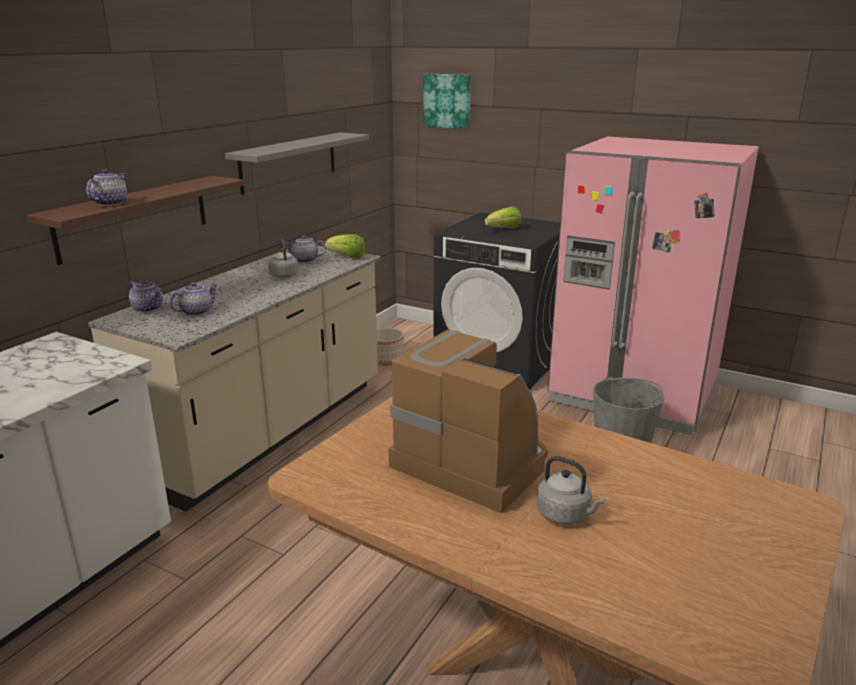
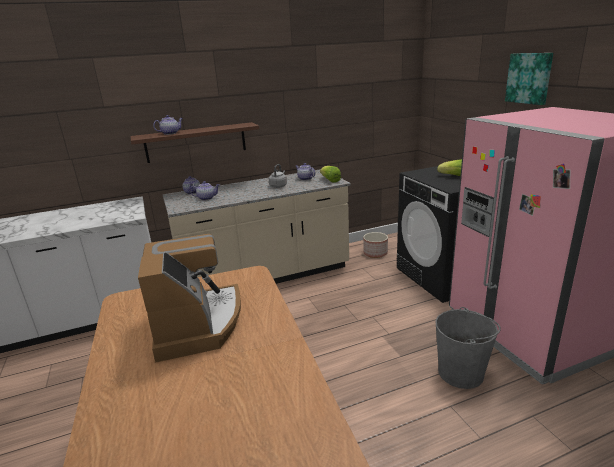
camera: 40 degrees right, 0 degrees up
(289, 162) = (316, 116): grey shelf -> none
(447, 101) = (450, 77): picture -> picture (529, 78)
(565, 515) = (180, 382): grey kettle -> none

